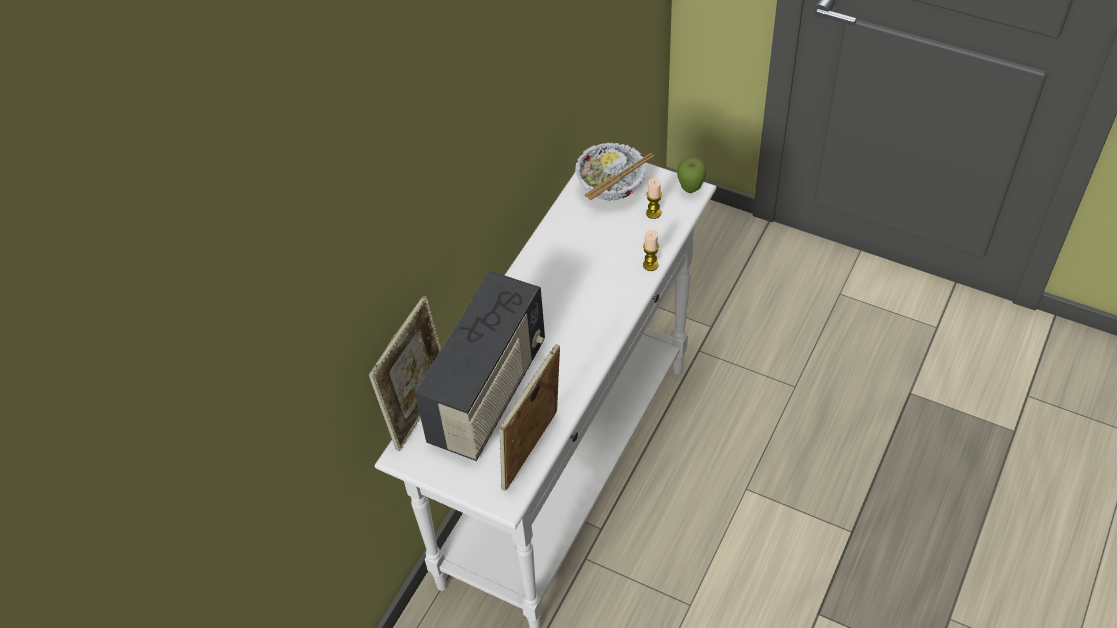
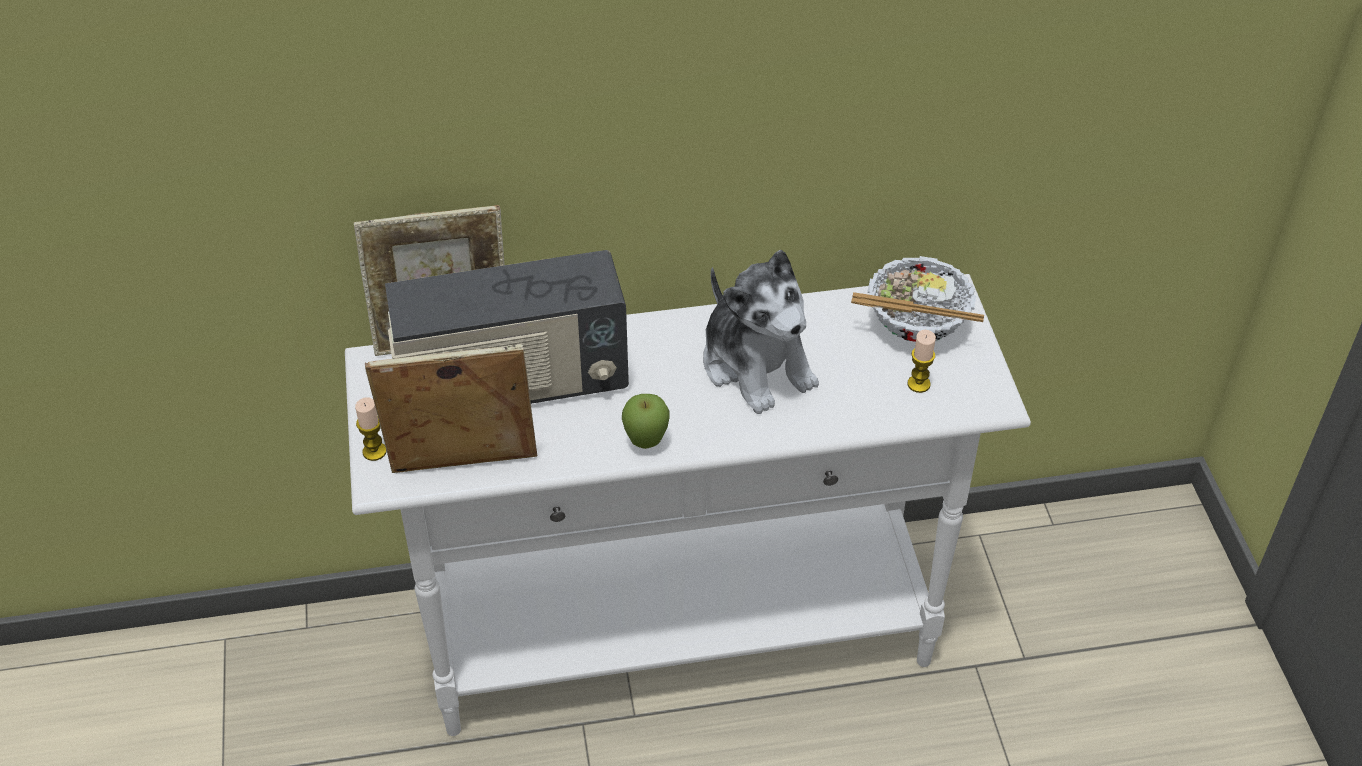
camera: 50 degrees right, 5 degrees down
(577, 272) = (756, 365): none -> plush toy
(650, 265) = (834, 425): candle -> candle (374, 451)
(690, 189) = (994, 398): apple -> apple (646, 443)

